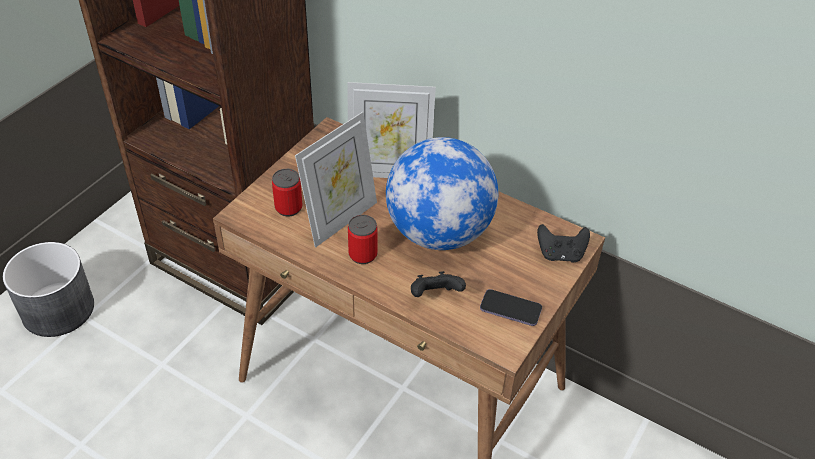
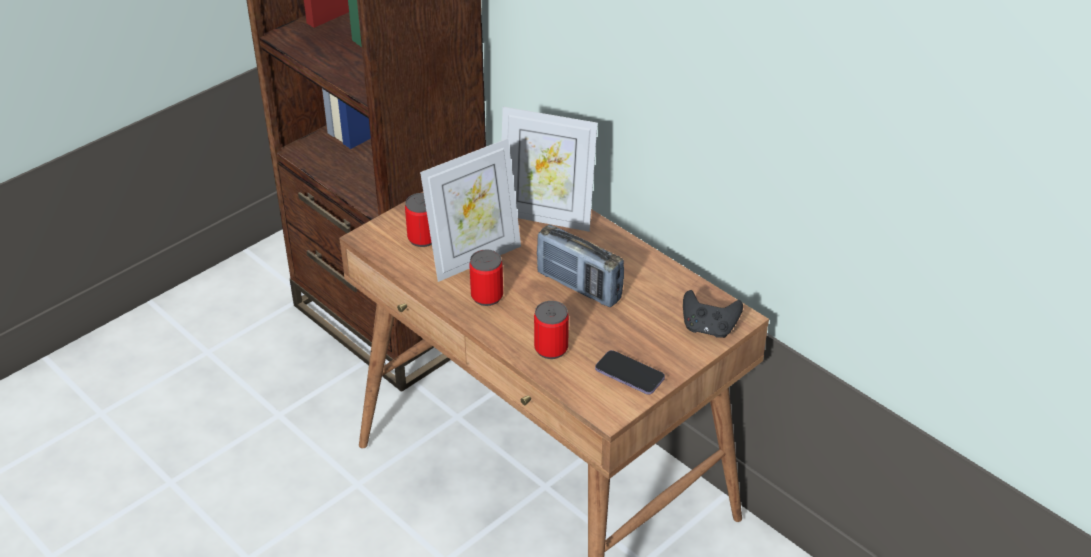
camera: 15 degrees right, 5 degrees down
(57, 309) = (180, 339): grey planter -> none
(435, 296) = (551, 348): black game controller -> can
(439, 233) = (579, 286): globe -> radio

